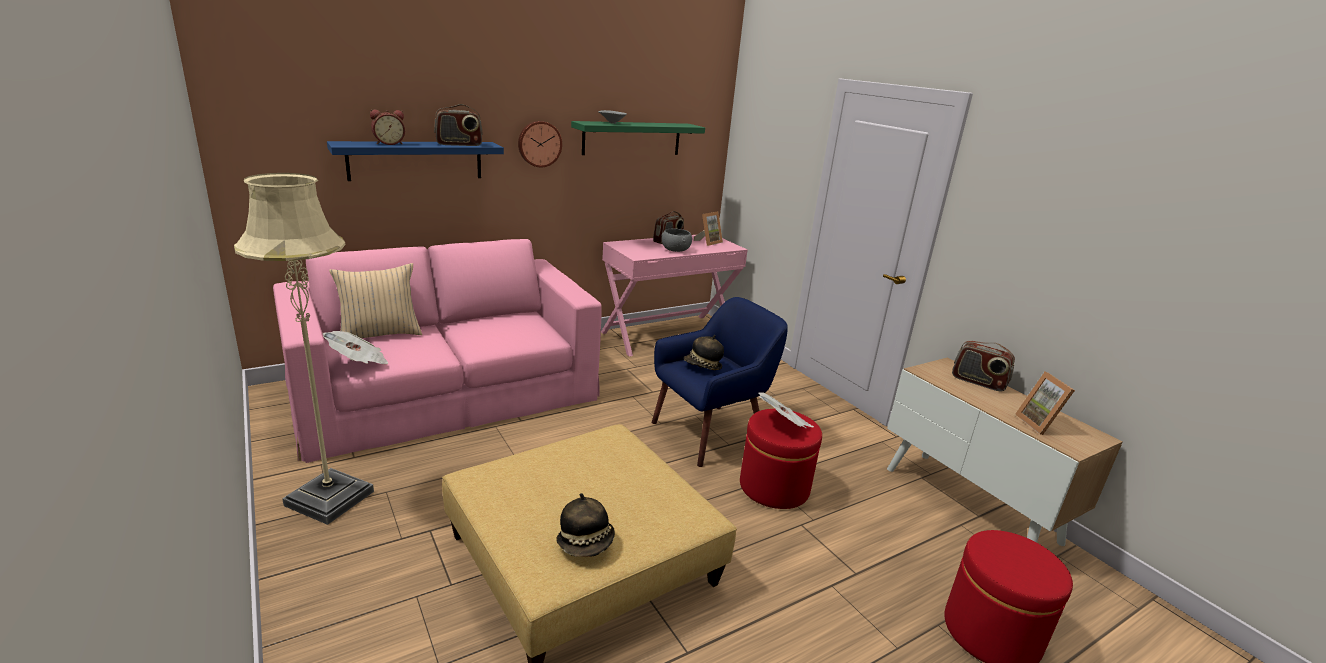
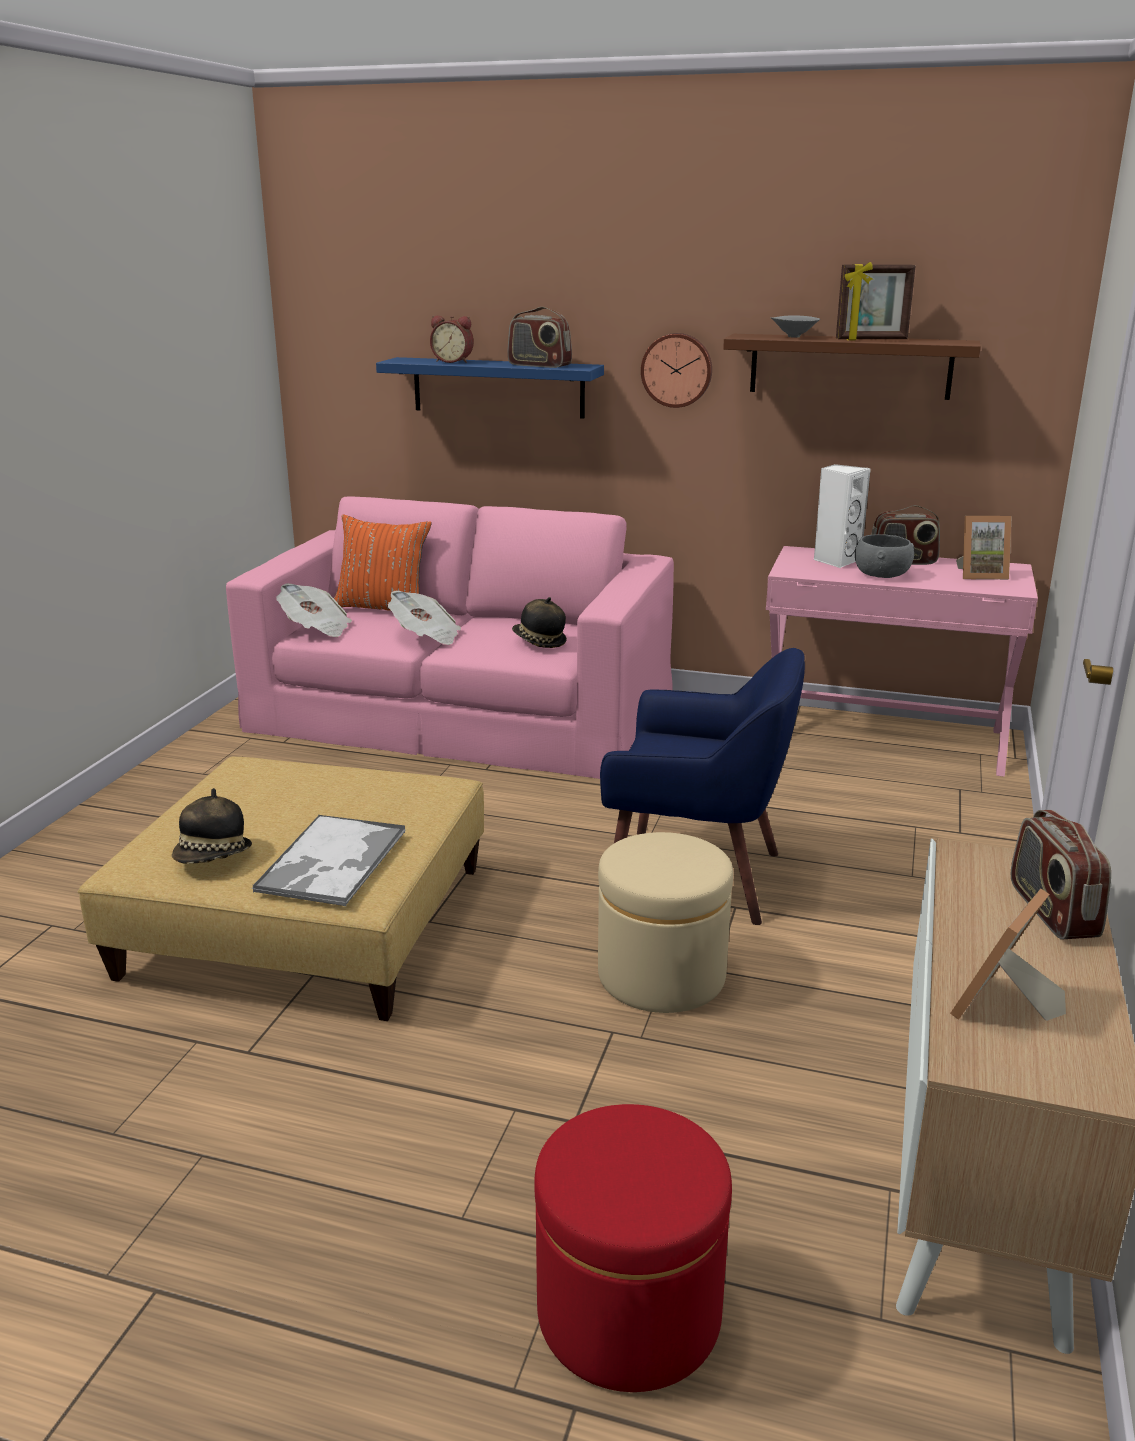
camera: 50 degrees right, 0 degrees up
(330, 498) = (212, 768): beige floor lamp -> none
(379, 334) = (383, 609): beige pillow -> orange pillow
(632, 138) = (850, 366): green shelf -> brown shelf
(643, 246) = (836, 561): none -> white speaker
(652, 124) = (871, 340): none -> picture frame
(653, 506) = (331, 862): none -> tray
(702, 366) = (681, 749): hat -> hat (539, 642)
(774, 487) = (661, 975): red ottoman -> beige ottoman
(783, 425) = (664, 859): newspaper -> newspaper (426, 636)

